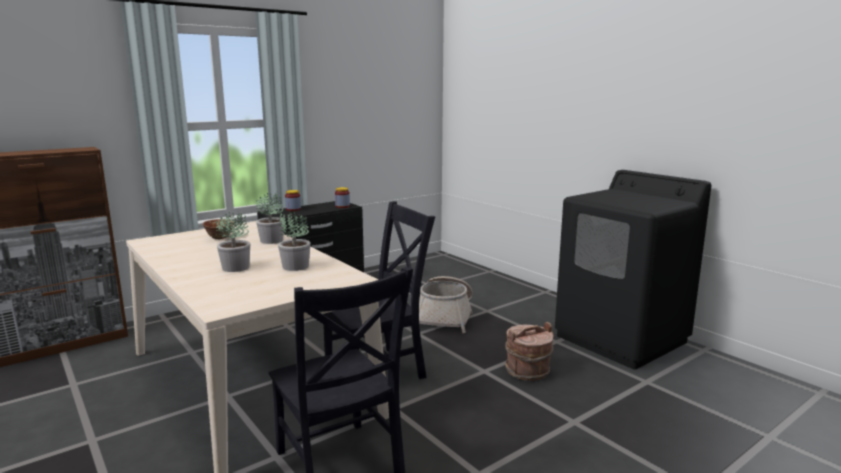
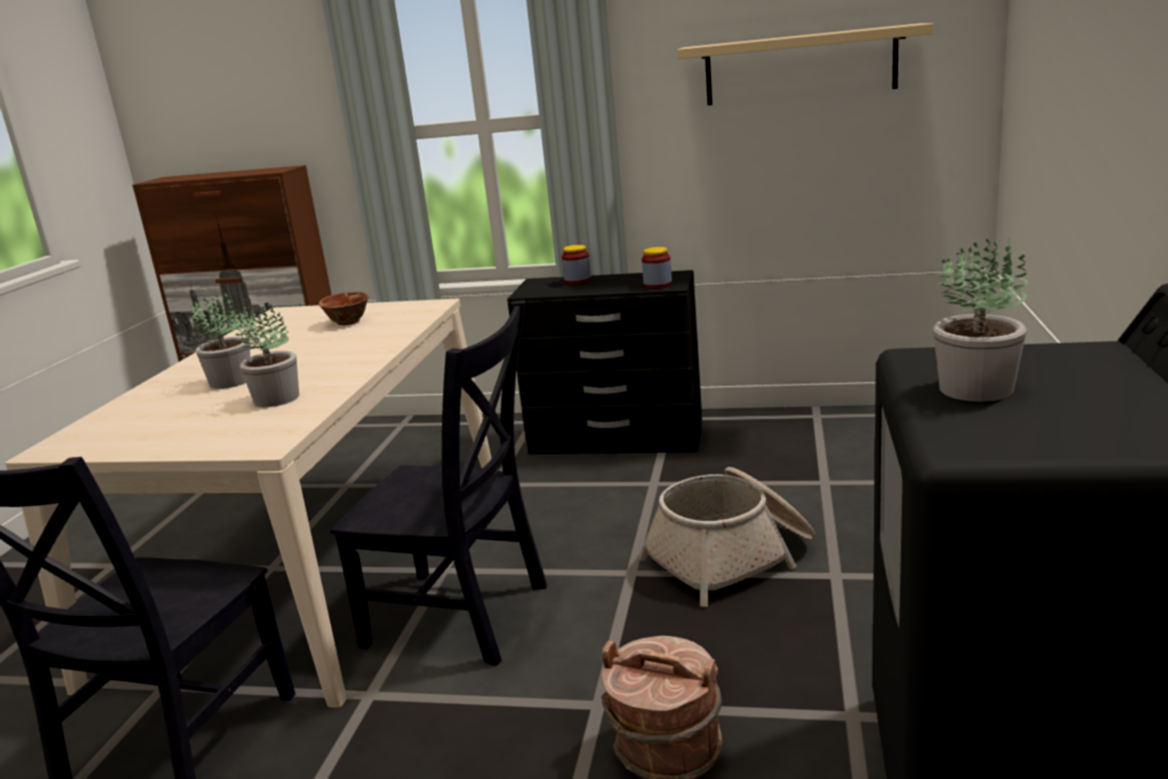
camera: 50 degrees right, 5 degrees up
(272, 240) = (378, 341): potted plant -> potted plant (977, 388)
(375, 103) = (800, 66): none -> beige shelf

